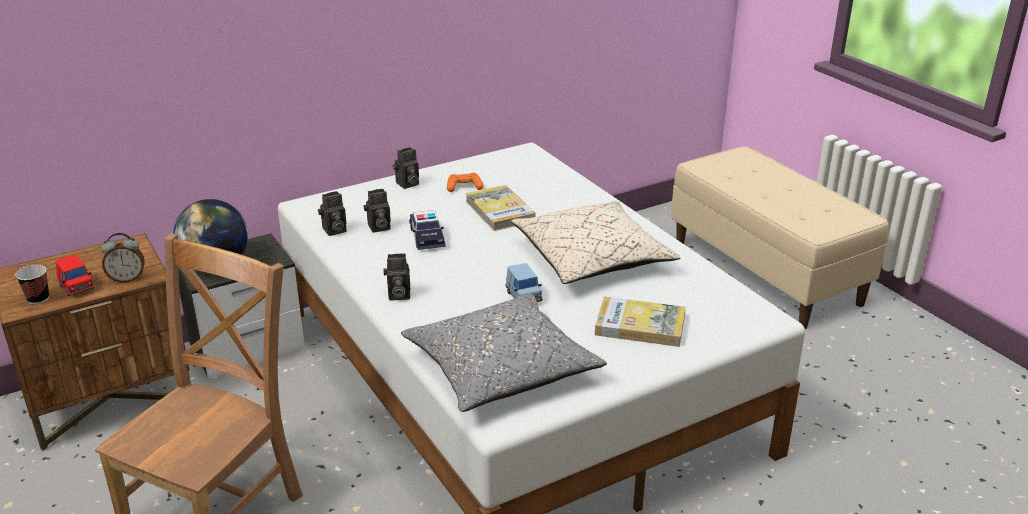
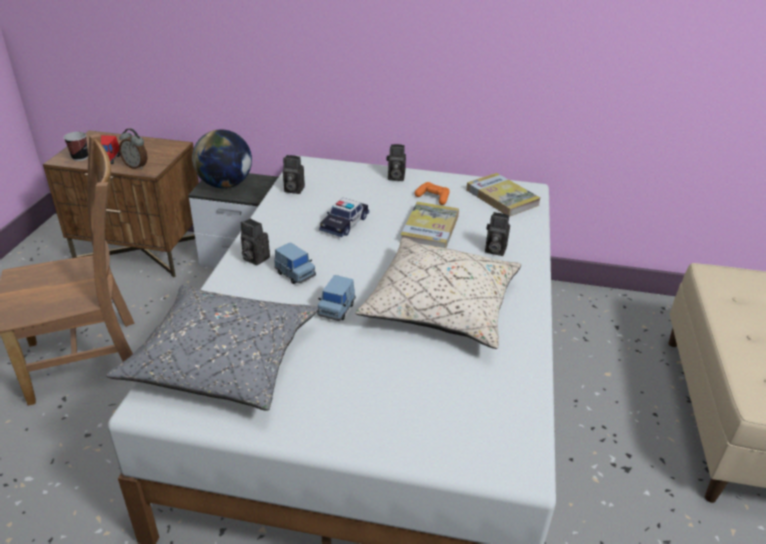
camera: 40 degrees right, 5 degrees up
(378, 228) = (323, 201): camera -> camera (494, 250)
(451, 290) = (295, 274): none -> blue toy car
(640, 325) = (387, 393): book -> book (502, 197)

